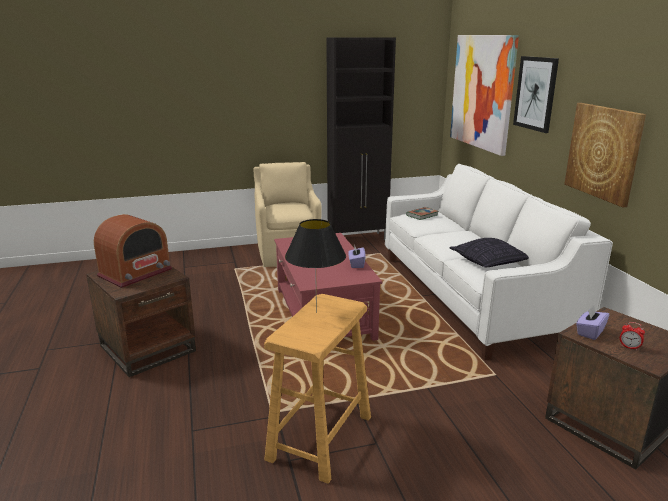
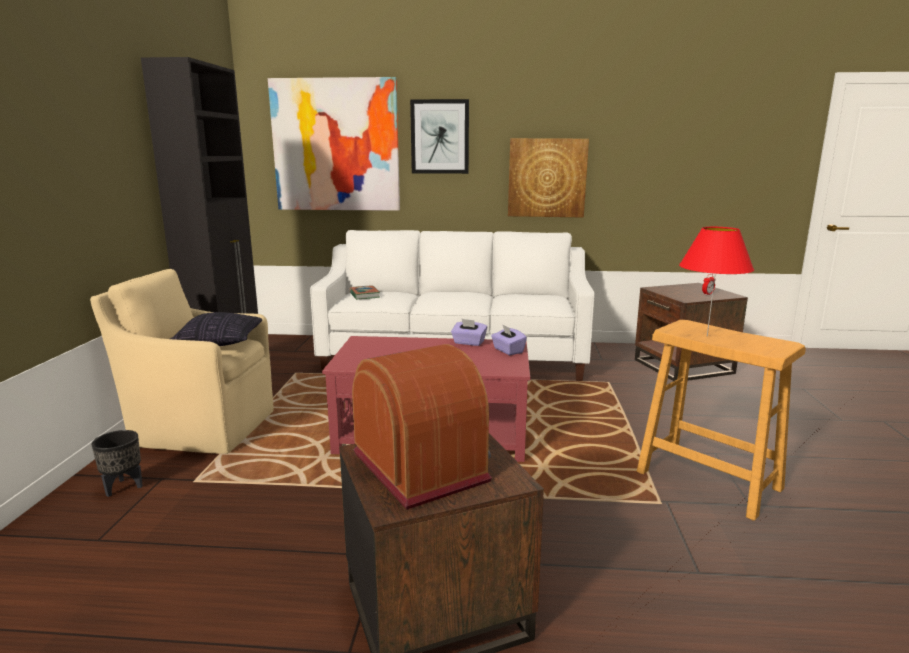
camera: 70 degrees left, 5 degrees down
(223, 257) = (123, 487): none -> black planter
(316, 312) = (707, 336): black table lamp -> red table lamp
(489, 262) = (521, 298): pillow -> pillow (219, 342)
(590, 332) = (684, 297): purple tissue box -> purple tissue box (508, 350)

